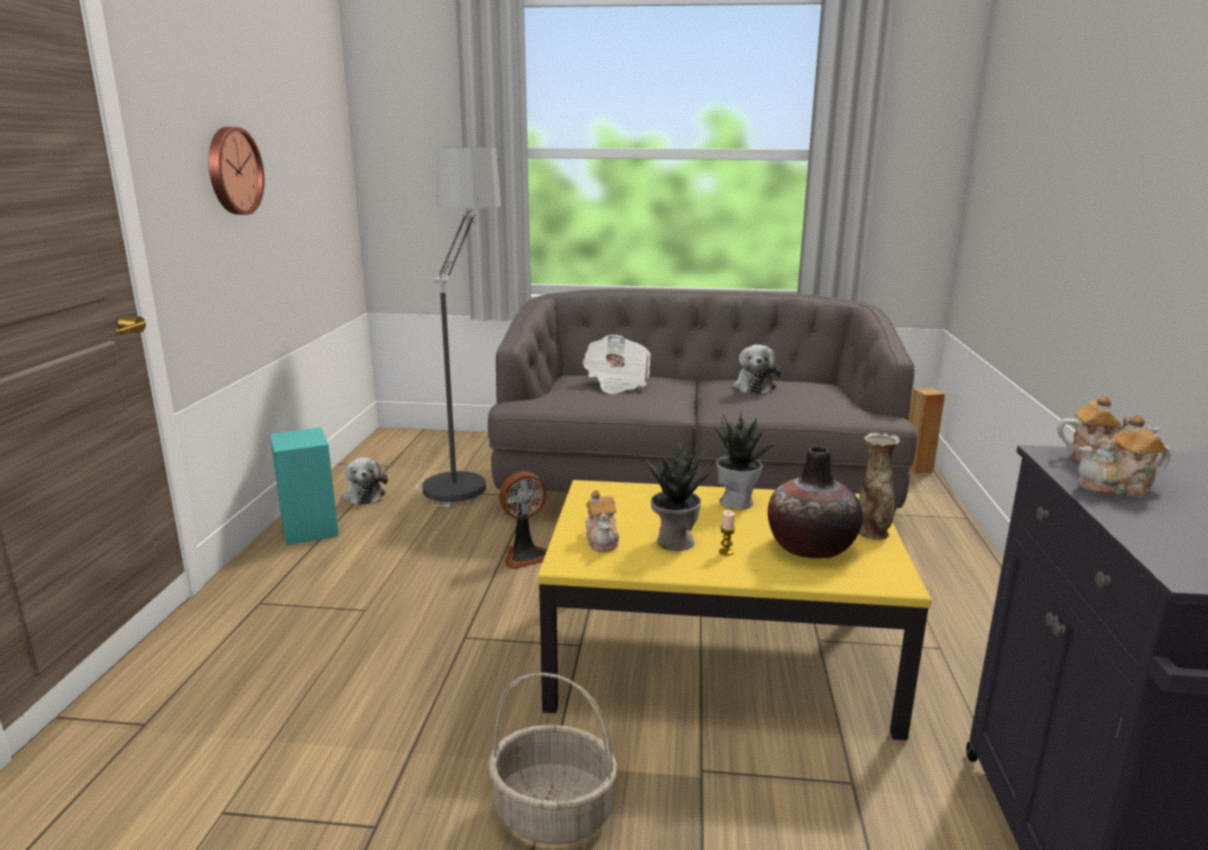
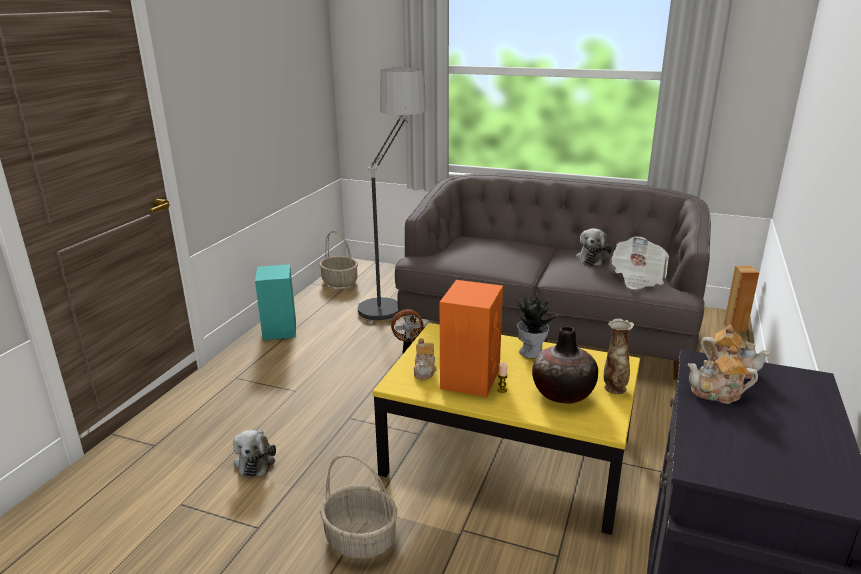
camera: 15 degrees right, 5 degrees up
(232, 171) = (236, 96): wall clock -> none
(364, 495) = (321, 308): plush toy -> plush toy (255, 460)
(381, 458) = (340, 282): none -> basket
(616, 383) = (491, 247): newspaper -> newspaper (637, 278)
(673, 542) = (471, 378): potted plant -> orange speaker

